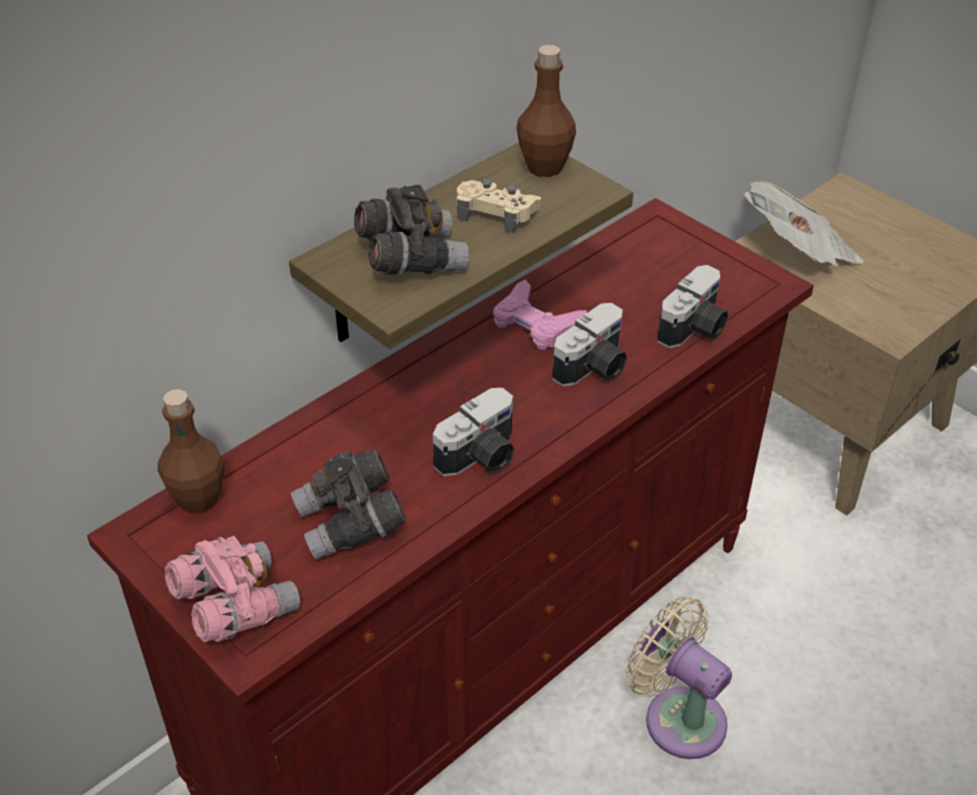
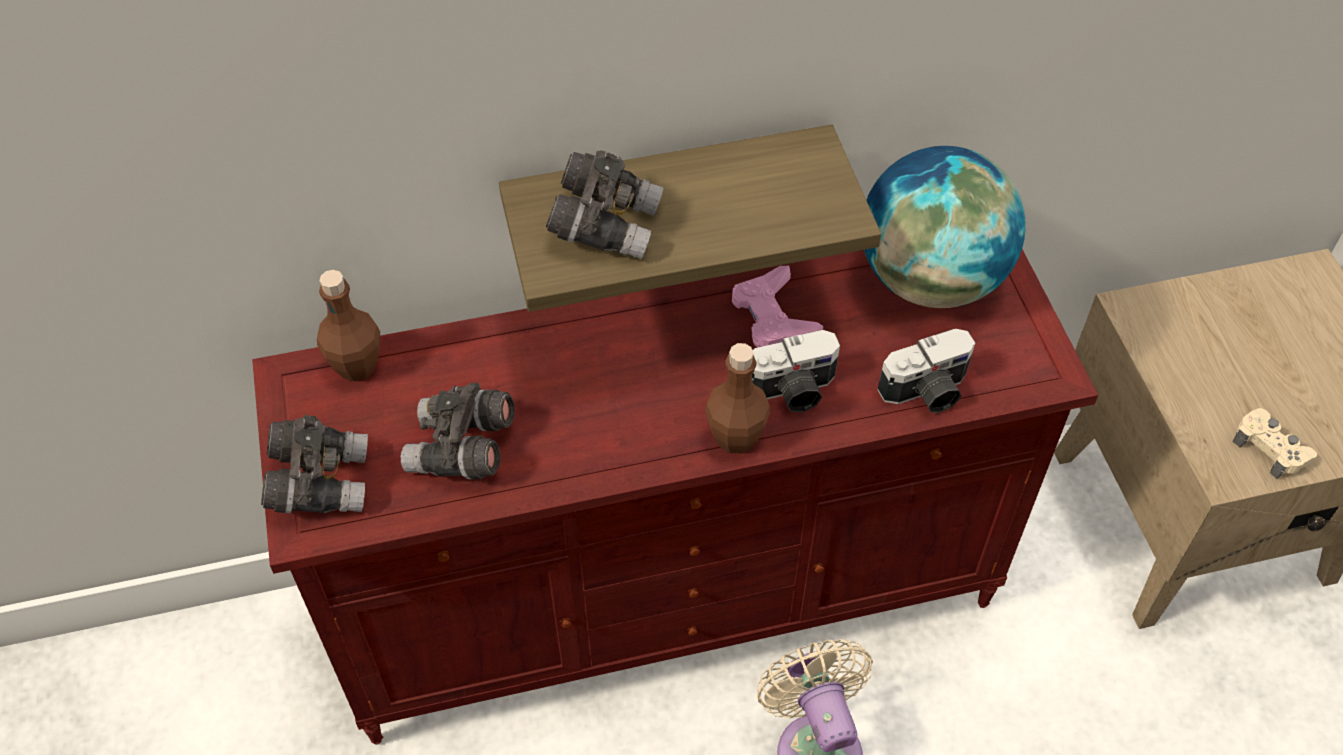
camera: 30 degrees right, 10 degrees up
(234, 605) = (319, 482): pink binoculars -> grey binoculars
(481, 457) = (619, 437): camera -> none
(496, 212) = (725, 204): beige game controller -> beige game controller (1270, 448)
(544, 167) = (813, 168): brown bottle -> brown bottle (735, 437)
(634, 255) = (931, 279): none -> globe
(798, 253) = (1194, 330): newspaper -> none

